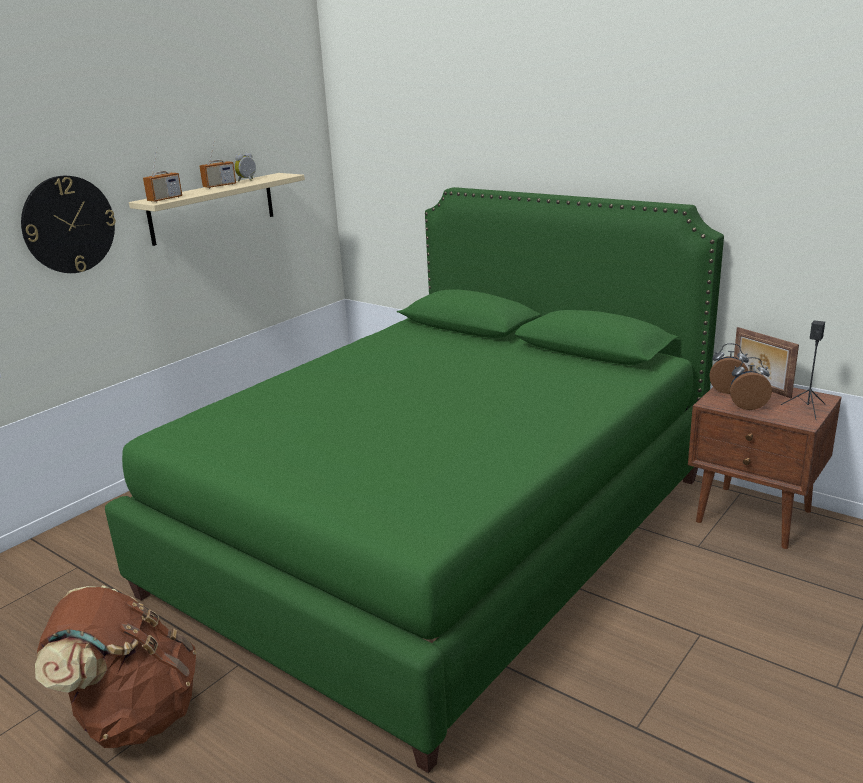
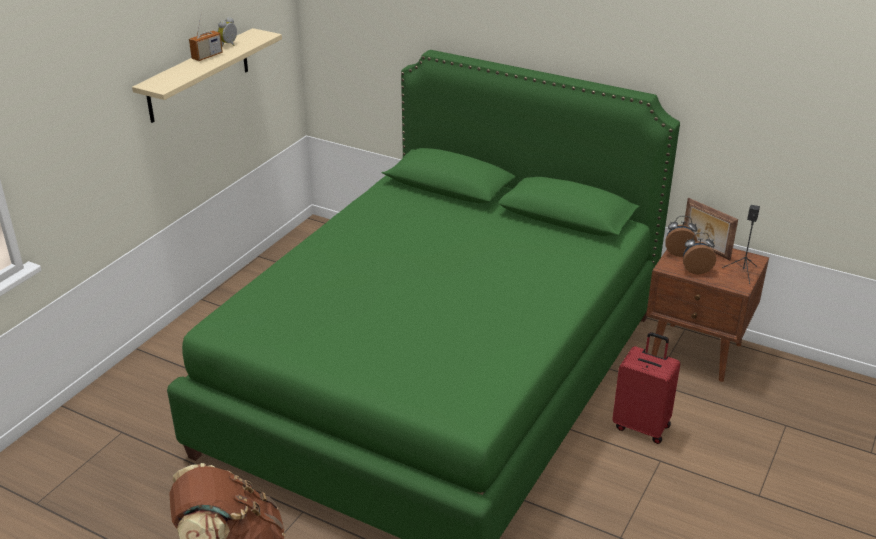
camera: 10 degrees left, 10 degrees up
(68, 224) = (86, 119): wall clock -> none
(165, 199) = (167, 83): radio -> none
(679, 593) = (642, 426): none -> red suitcase

